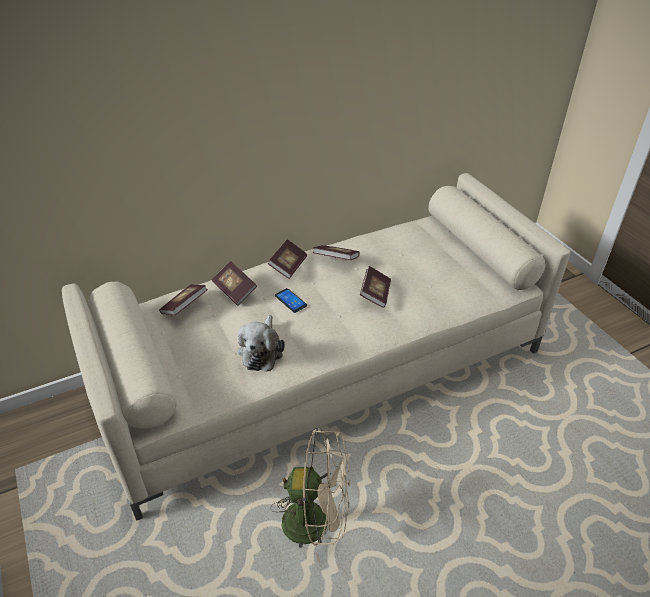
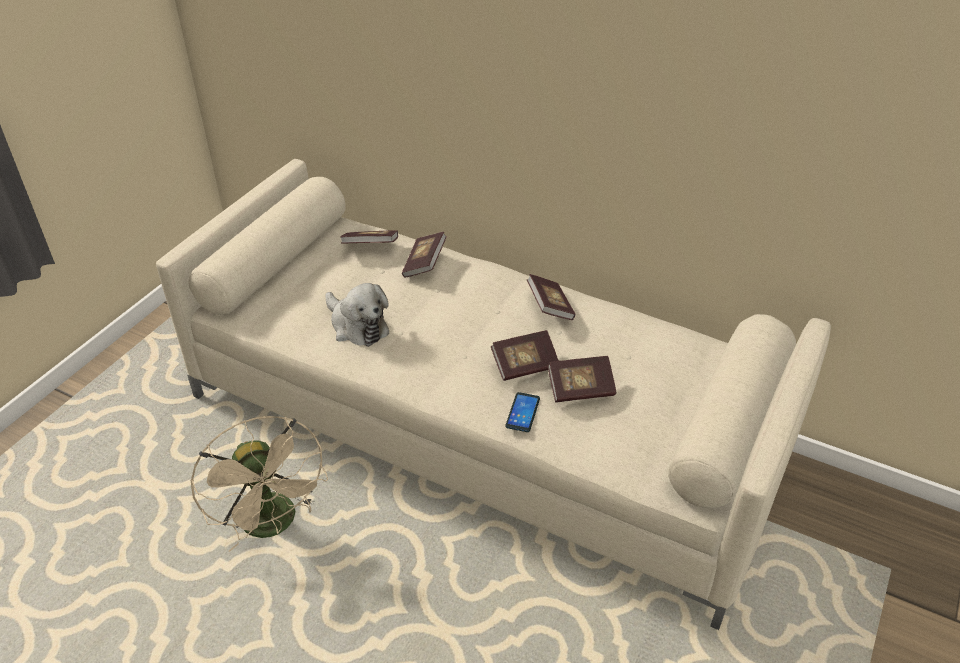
camera: 55 degrees right, 0 degrees up
(261, 351) = (357, 326): plush toy -> plush toy turned 105 degrees counterclockwise
(288, 266) = (499, 279): book -> book (580, 389)
(290, 301) = (447, 308): phone -> phone (523, 412)

